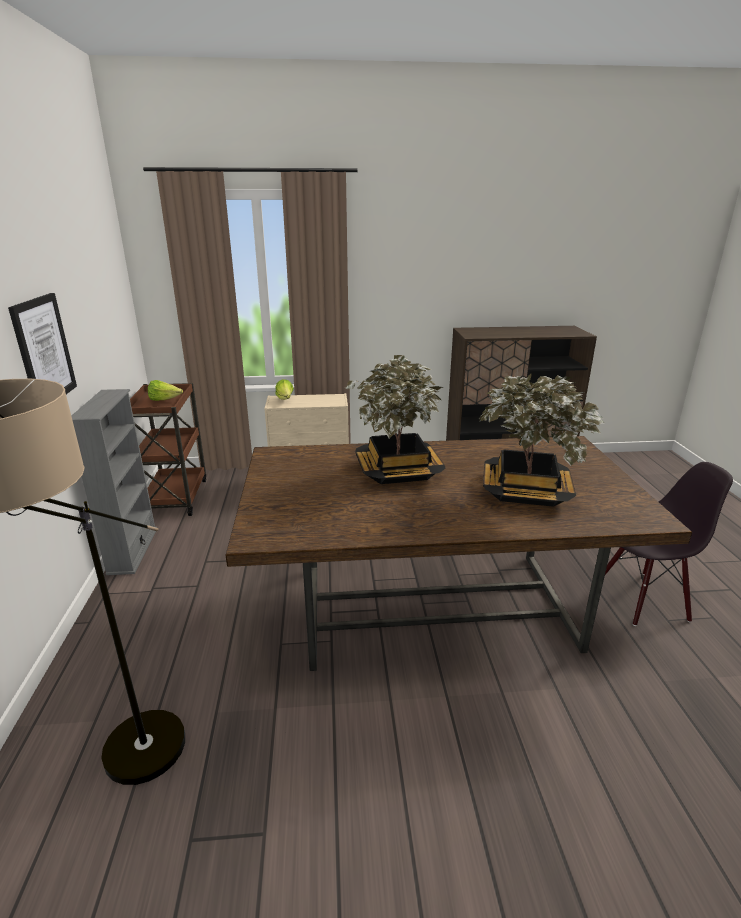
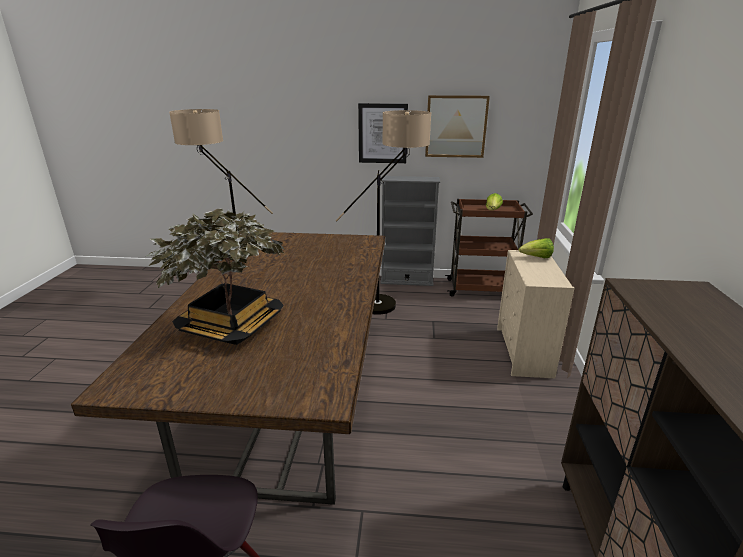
camera: 100 degrees right, 0 degrees up
(89, 314) = (456, 126): none -> picture
(200, 559) = (390, 302): none -> floor lamp
(398, 471) = (311, 277): potted plant -> none

